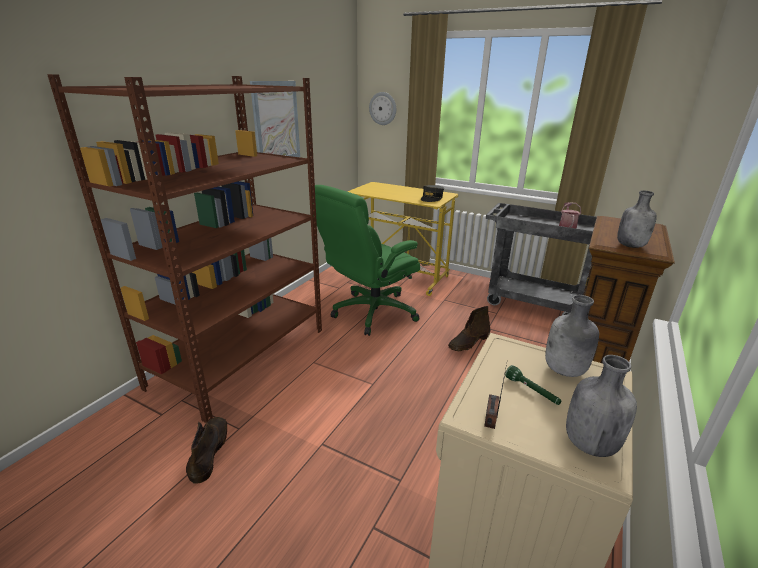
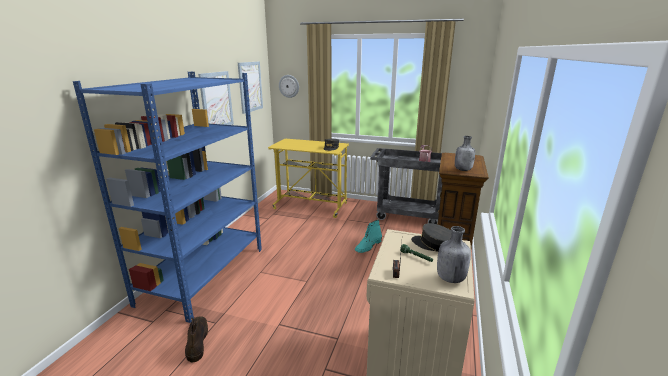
camera: 10 degrees left, 5 degrees down
(241, 356) = (204, 274): brown bookcase -> blue bookcase
(328, 106) = (250, 87): none -> picture
(369, 314) = (294, 234): green office chair -> none
(468, 342) = (368, 246): brown boot -> turquoise boot
(564, 370) = (433, 244): grey bottle -> grey cap

